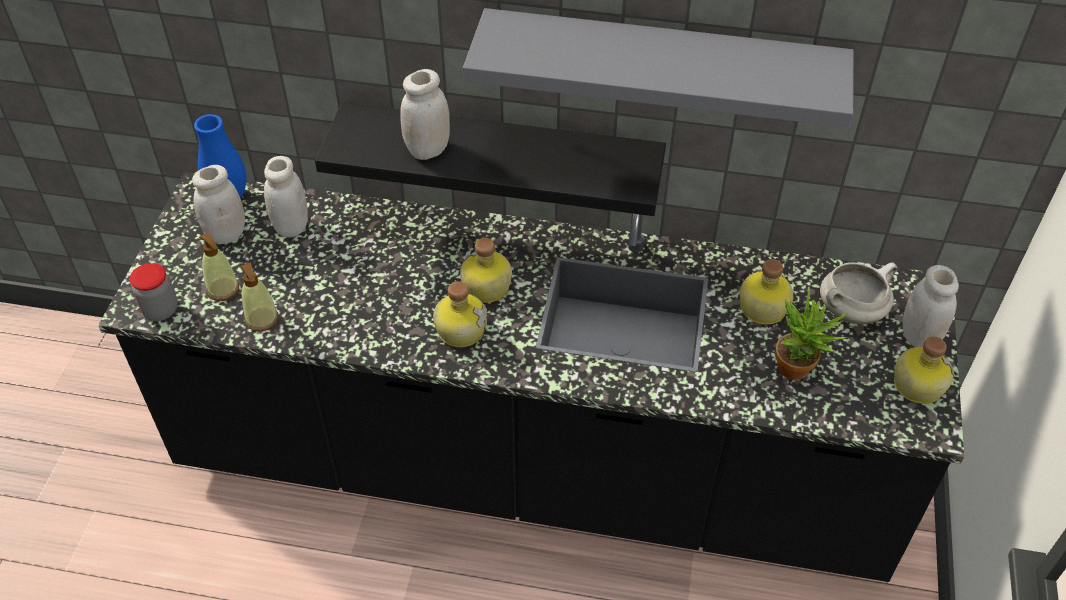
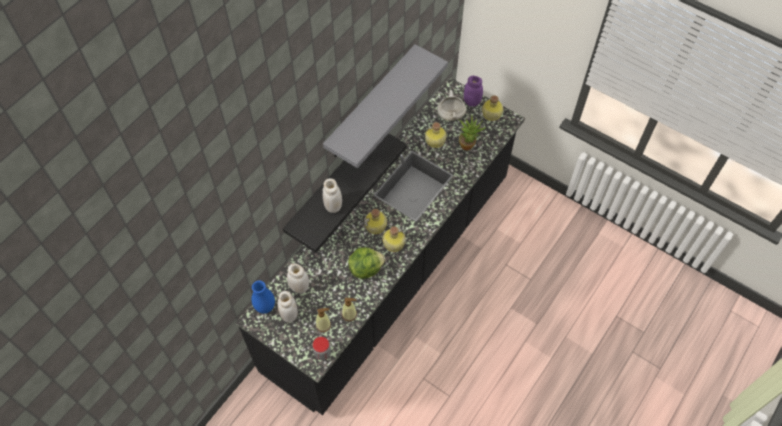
camera: 65 degrees left, 10 degrees up
(378, 307) = (365, 268): none -> lettuce
(919, 336) = (472, 102): white jar -> purple jar

